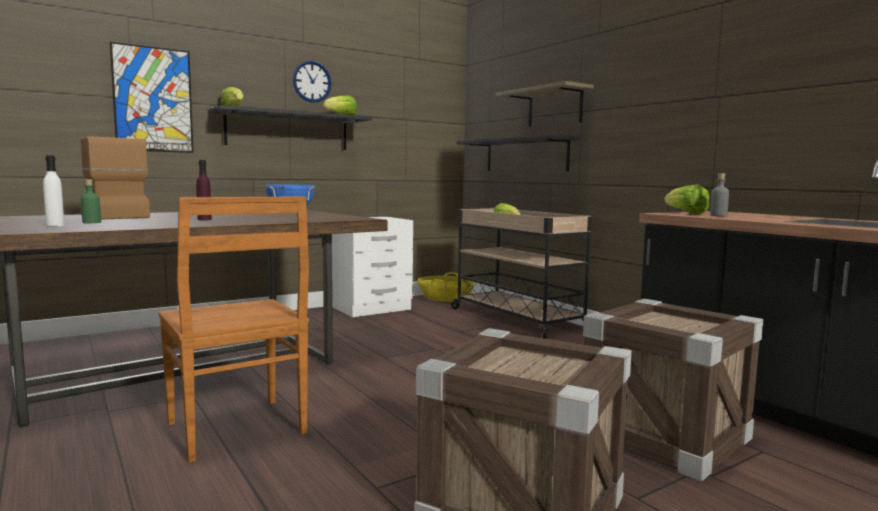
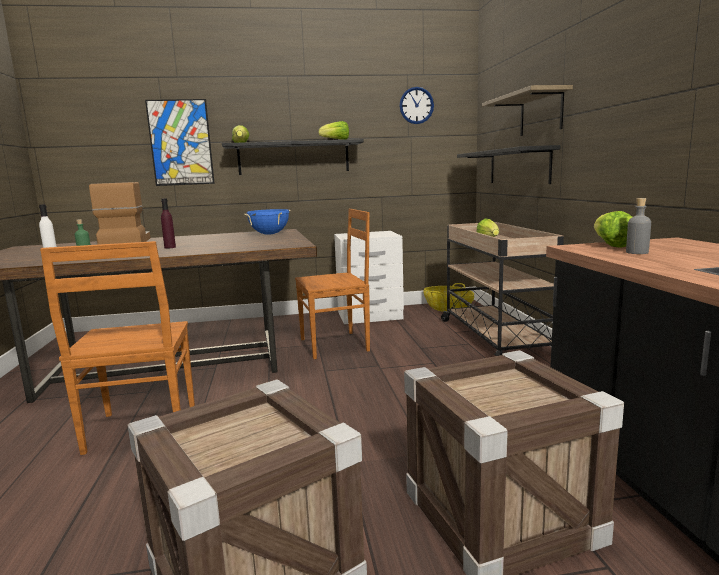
camera: 25 degrees right, 5 degrees up
(312, 81) = (314, 111): wall clock -> wall clock (416, 105)
(367, 335) = (336, 344): none -> brown chair

